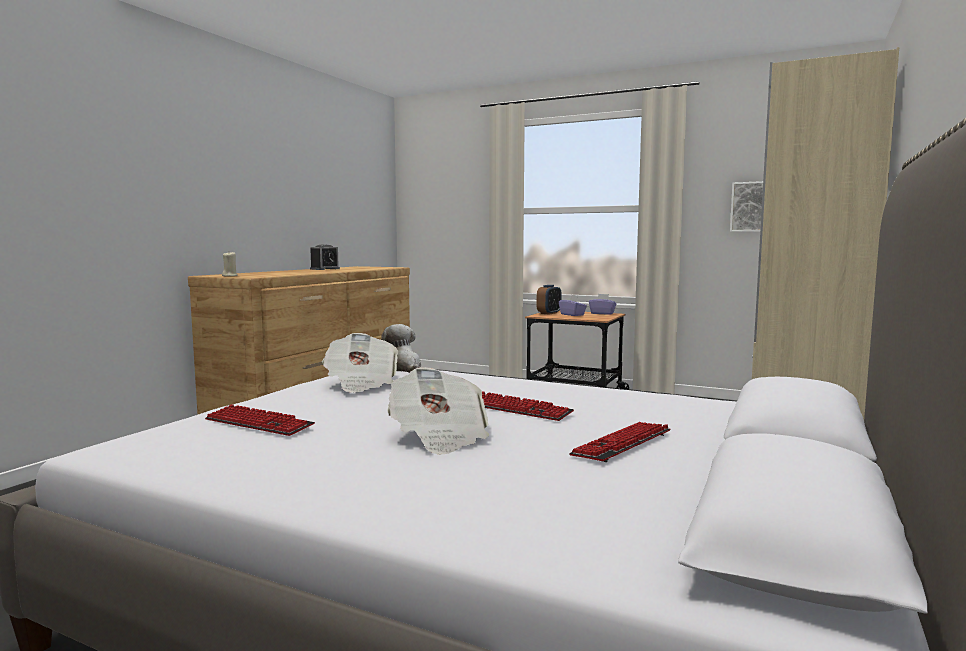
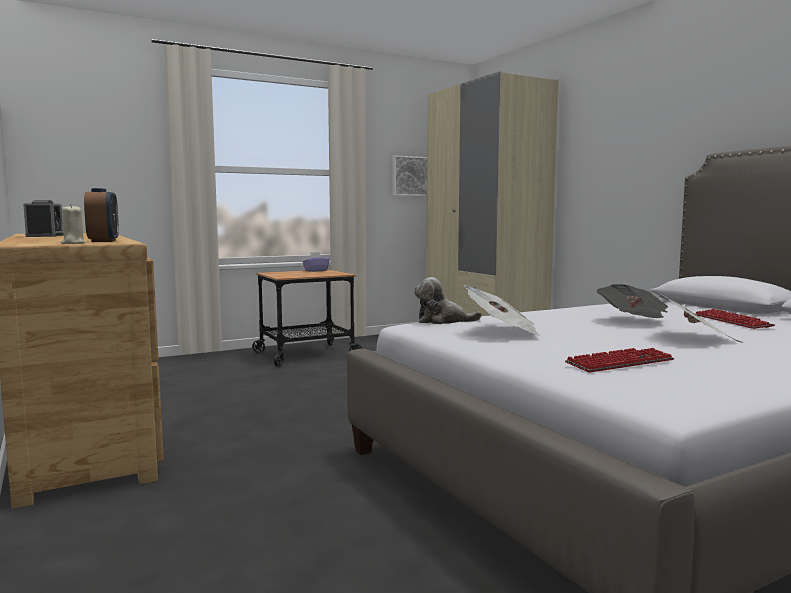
camera: 55 degrees left, 0 degrees up
(517, 409) = (633, 321): keyboard -> newspaper
(549, 313) = (278, 274): alarm clock -> alarm clock (103, 241)
(572, 315) = (303, 273): purple tissue box -> none

